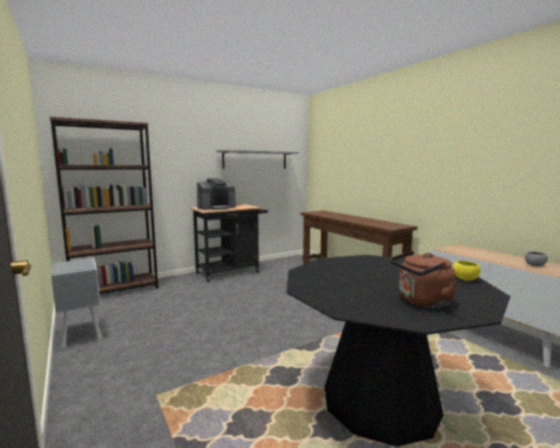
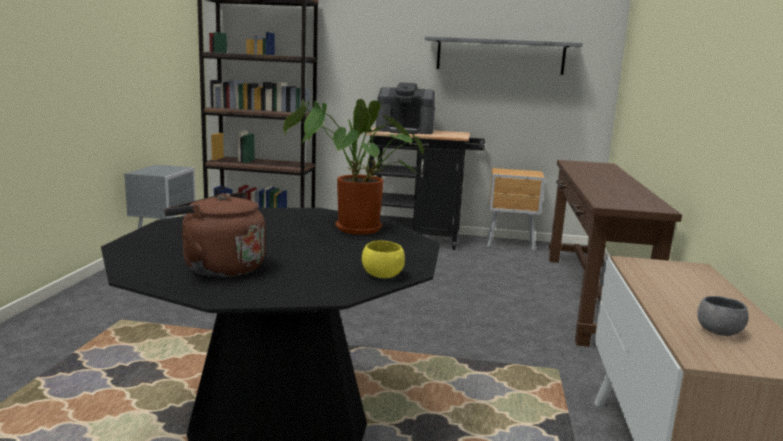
camera: 40 degrees right, 5 degrees up
(276, 262) = (511, 245): none -> brown nightstand
(376, 264) = (354, 230): none -> potted plant

